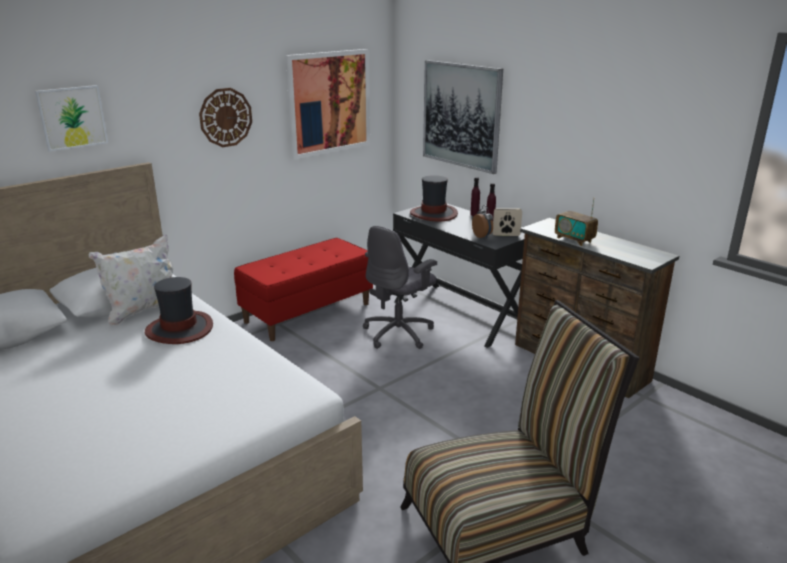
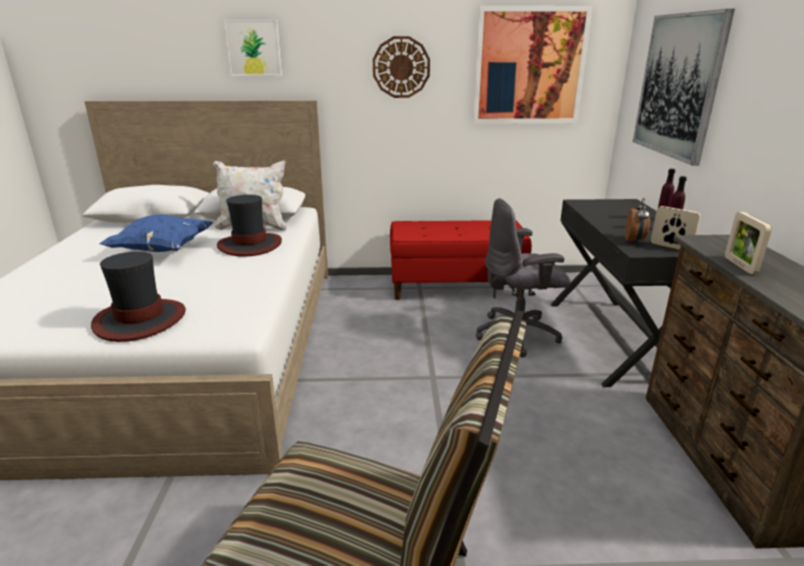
camera: 40 degrees right, 0 degrees up
(96, 364) = (162, 250): none -> blue pillow
(434, 214) = (609, 209): hat -> hat (140, 320)
(574, 240) = (740, 265): radio -> picture frame

